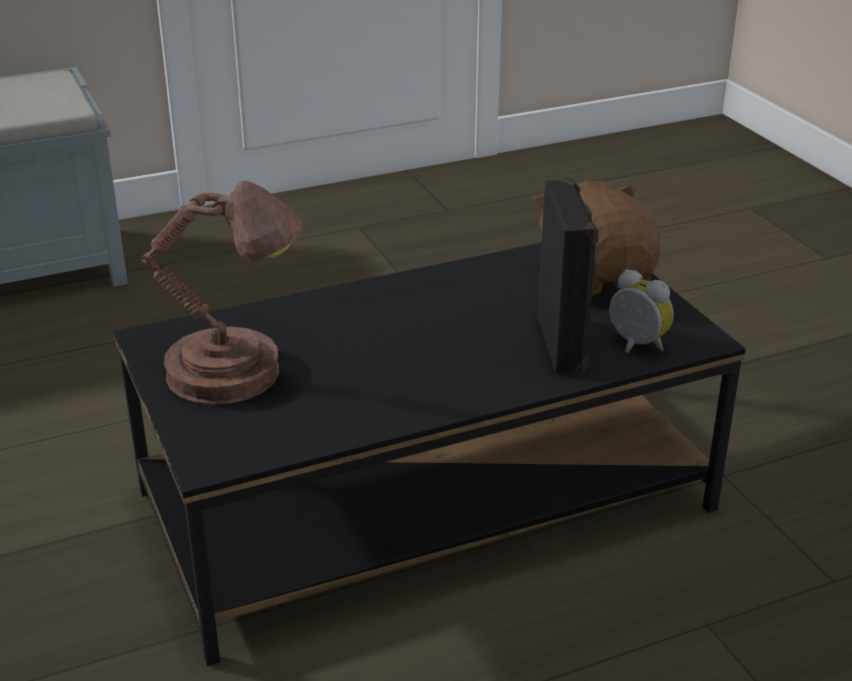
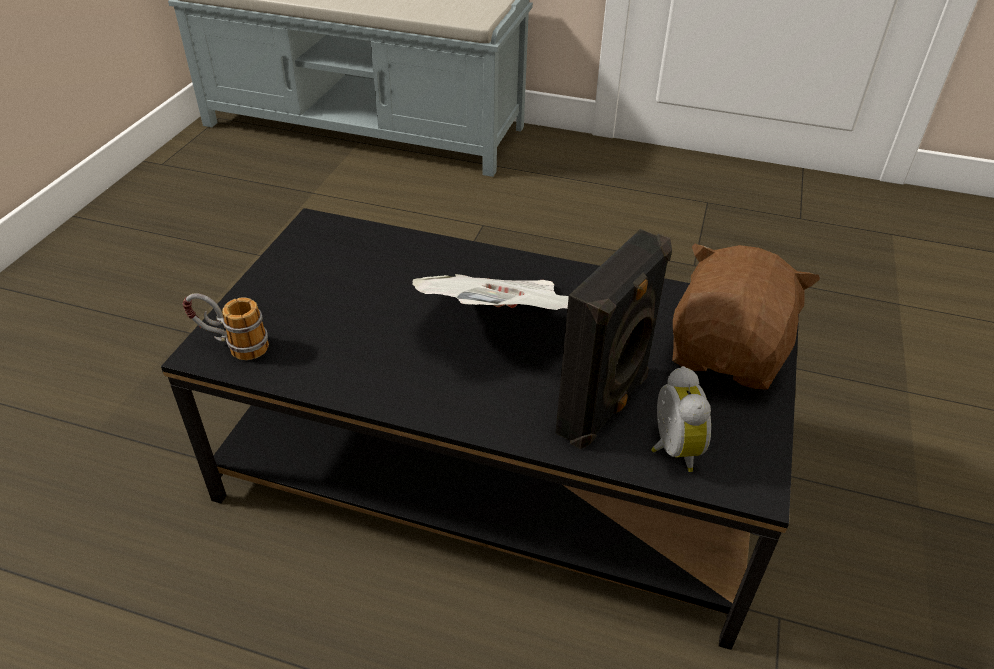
camera: 40 degrees right, 10 degrees up
(226, 448) = (232, 346): none -> mug
(232, 374) = (322, 285): brown table lamp -> none
(421, 332) = (501, 324): none -> newspaper

